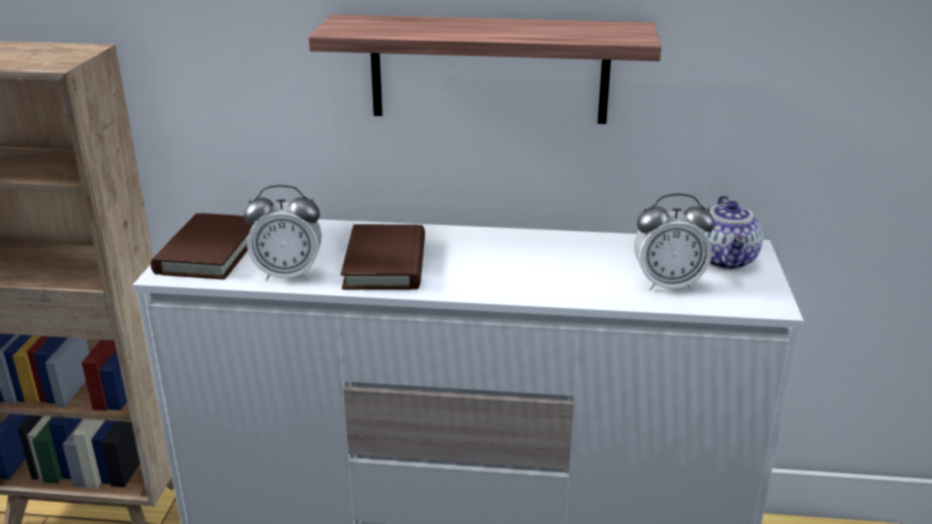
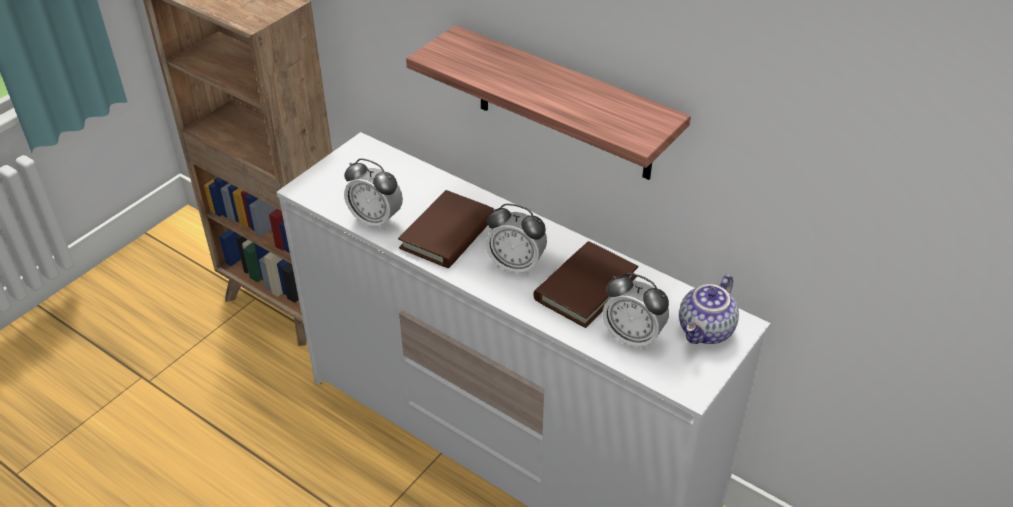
camera: 30 degrees right, 15 degrees up
(209, 252) = (342, 177): brown book -> brown book (585, 287)
(488, 267) = (516, 265): none -> alarm clock

